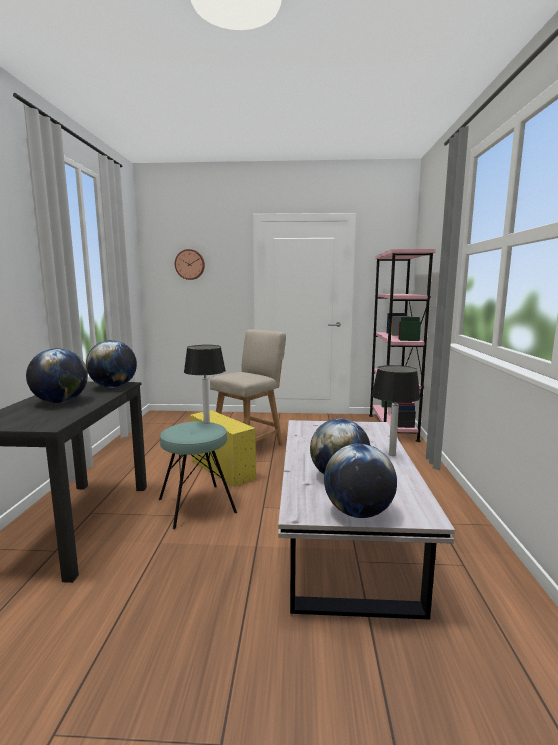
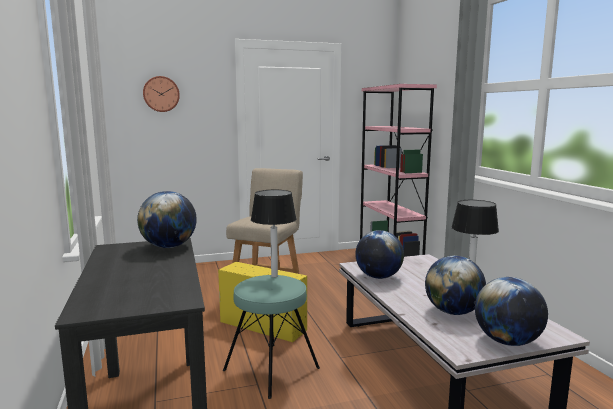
camera: 20 degrees left, 0 degrees up
(60, 402) = (138, 271): globe -> globe (378, 277)

